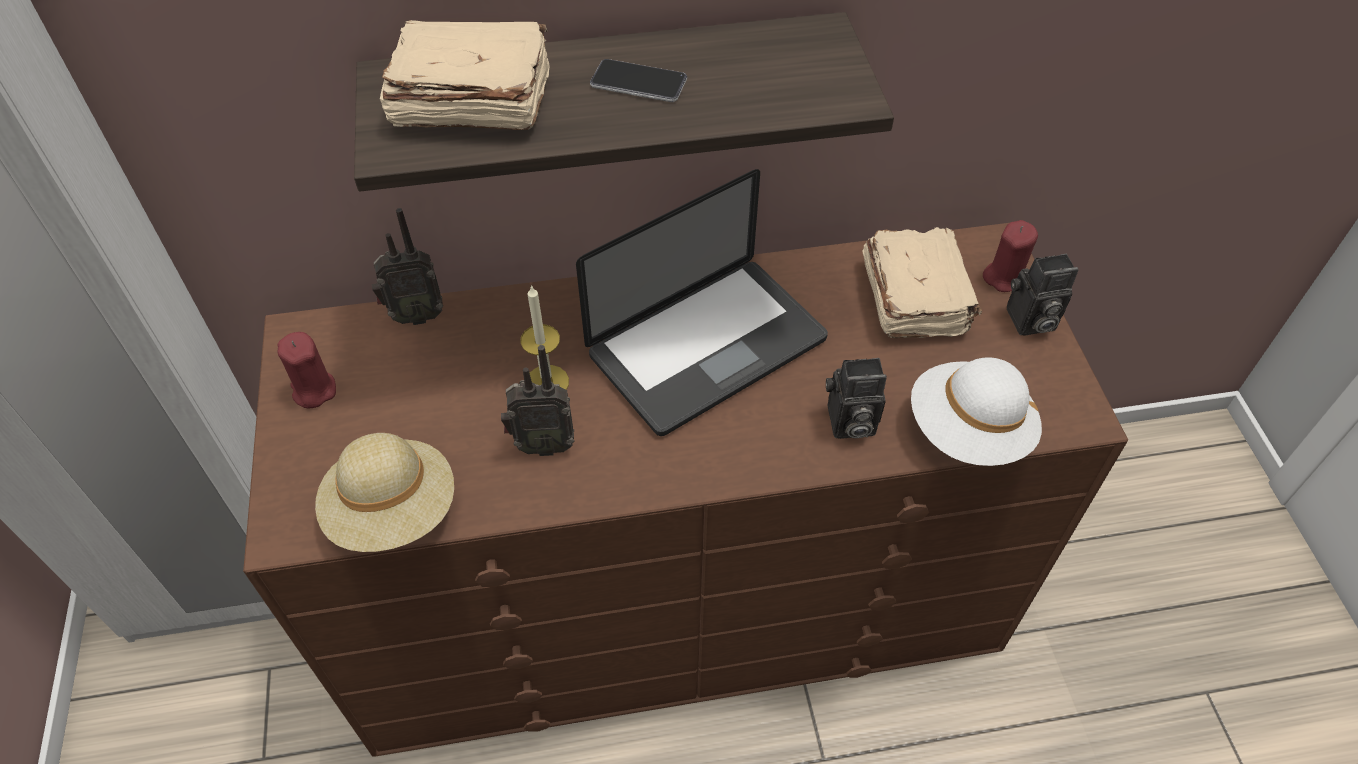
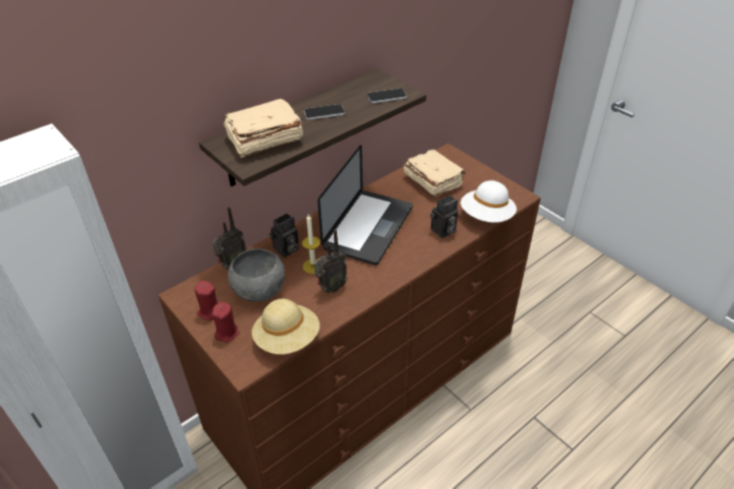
camera: 30 degrees left, 10 degrees down
(423, 387) = (260, 290): none -> grey bowl
(801, 90) = (386, 96): none -> phone
(1004, 277) = (459, 162): red candle -> red candle (227, 333)
(1029, 322) = (479, 173): camera -> camera (286, 250)

